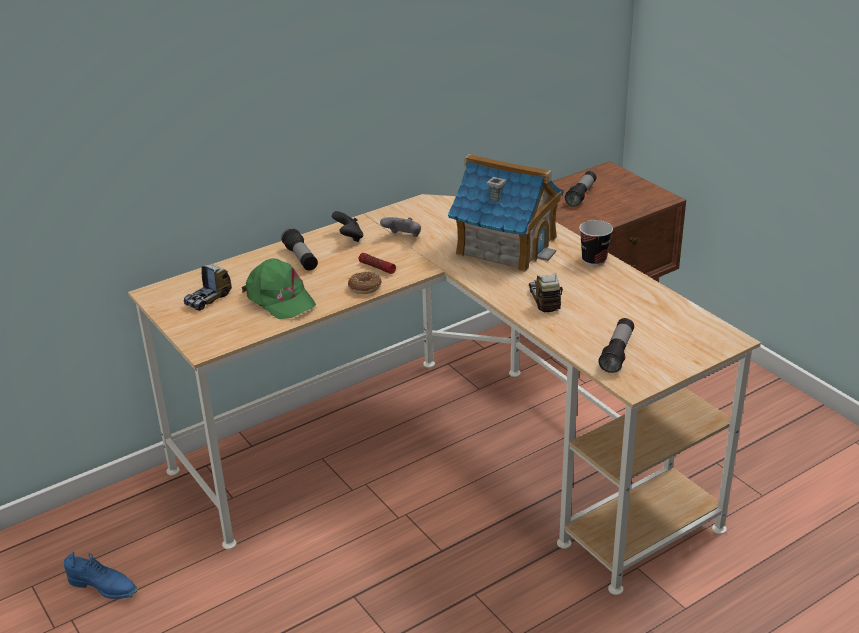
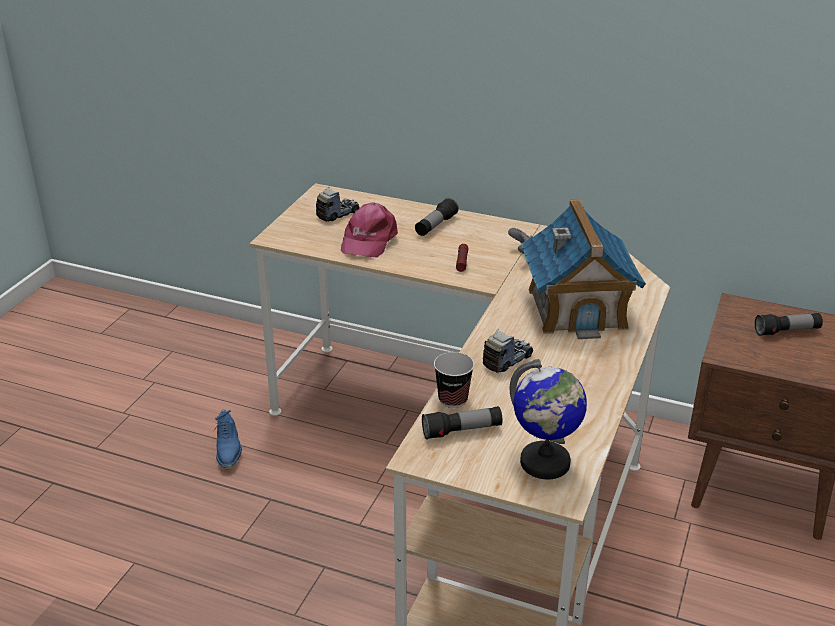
camera: 55 degrees right, 0 degrees up
(103, 587) = (192, 379): blue shoe -> blue shoe (228, 450)
(209, 299) = (337, 214): toy truck -> toy truck turned 135 degrees clockwise
(279, 298) = (368, 240): green cap -> pink cap
(349, 237) = (492, 233): black game controller -> none
(365, 287) = (425, 268): donut -> none
(594, 260) = (613, 364): cup -> cup (453, 399)
(686, 332) = (545, 463): none -> globe

